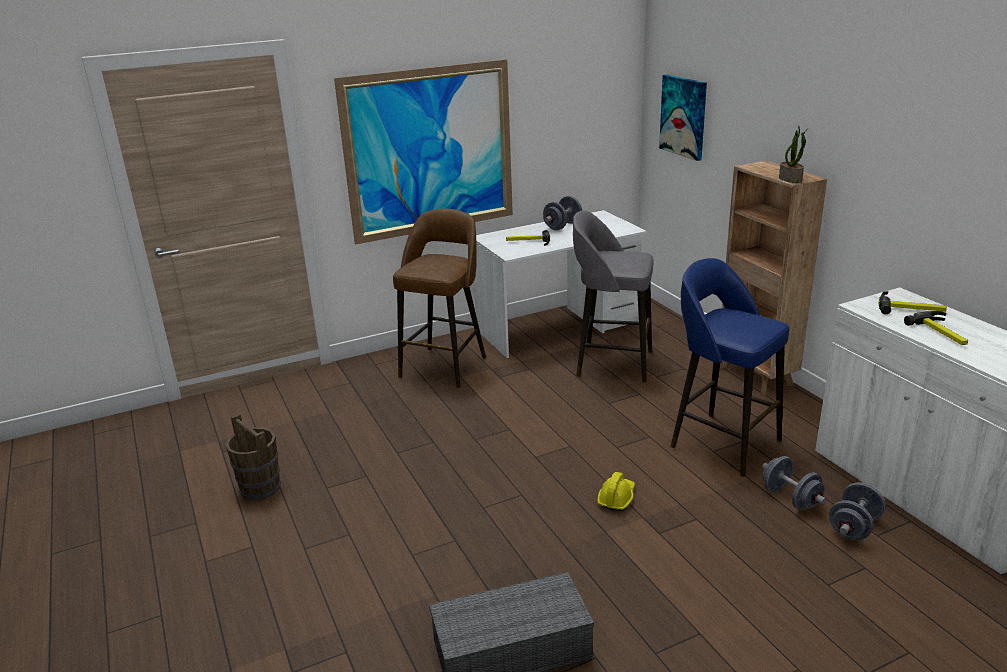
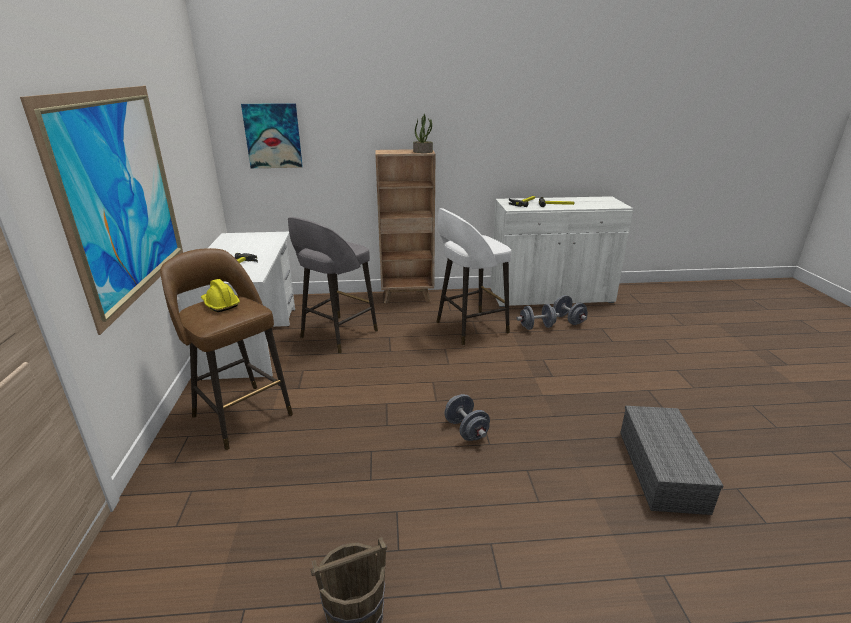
camera: 70 degrees left, 0 degrees up
(562, 226) = (227, 250): grey dumbbell -> grey dumbbell (466, 430)
(616, 498) = (508, 380): yellow hard hat -> yellow hard hat (220, 304)
(722, 442) = (469, 328): blue stool -> white stool

